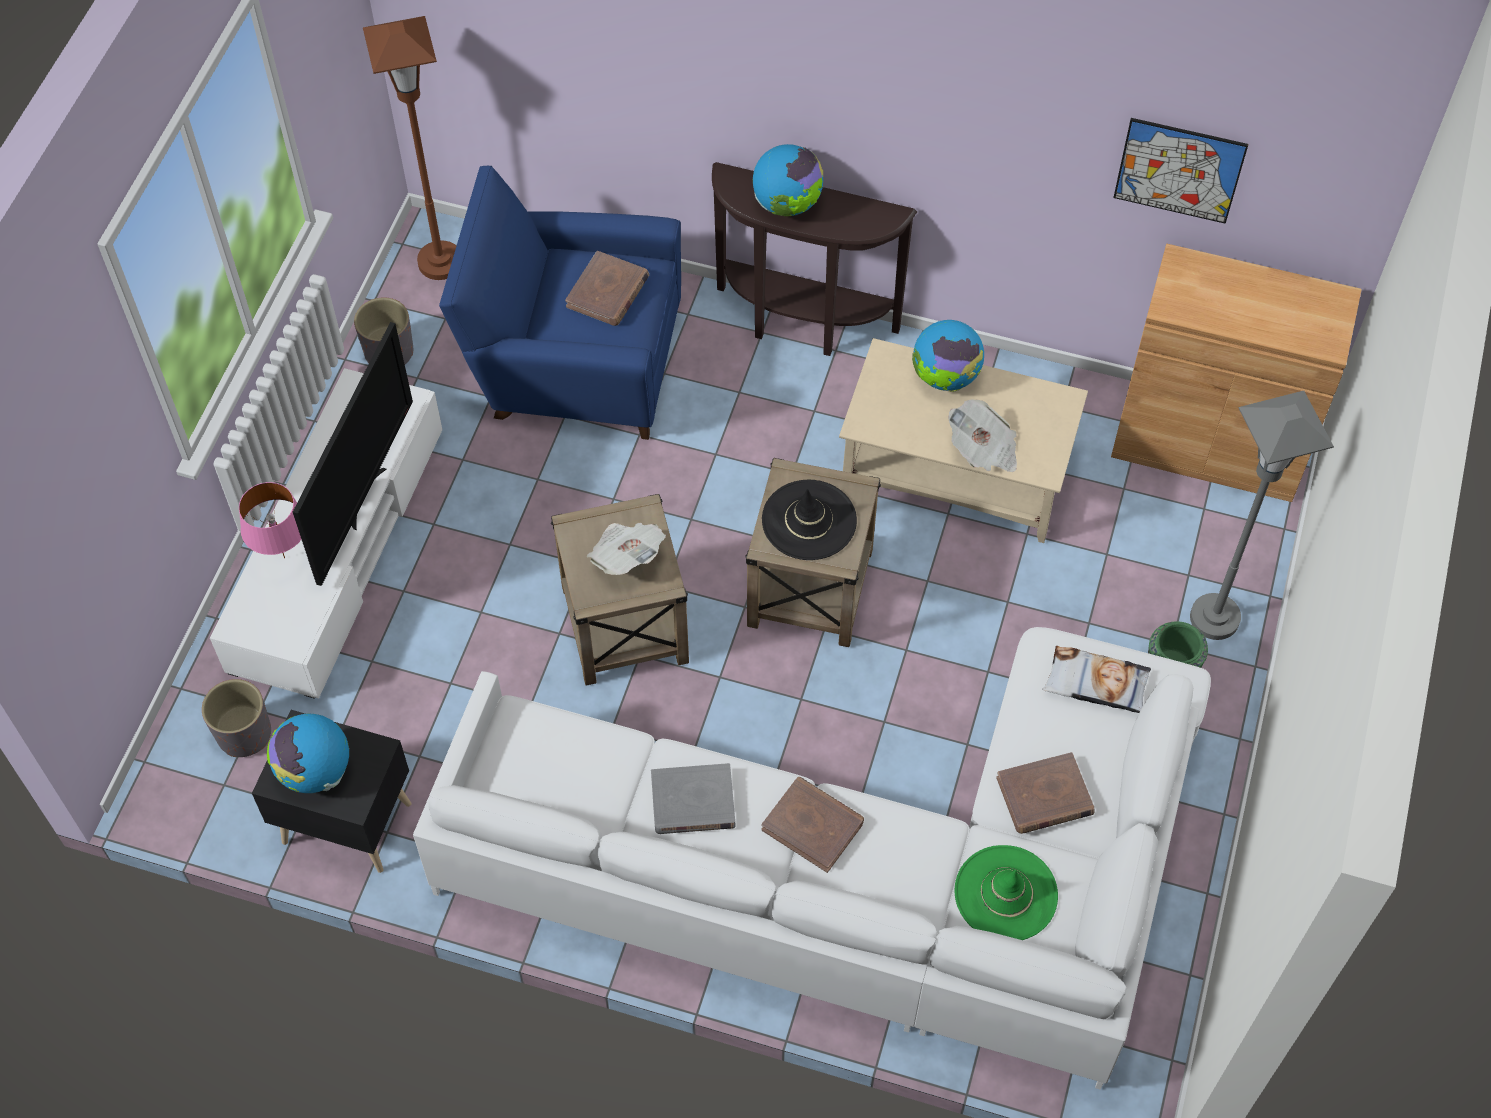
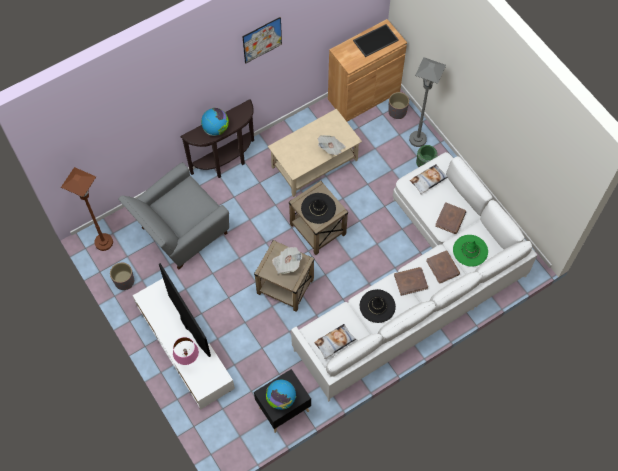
camera: 50 degrees left, 5 degrees up
(244, 733) = (227, 418): grey planter -> grey planter (397, 112)
(534, 781) = (335, 342): none -> pillow
(574, 364) = (180, 233): blue armchair -> grey armchair
(608, 292) = (187, 200): brown book -> brown book (443, 267)
(693, 802) = (377, 306): grey book -> black hat
(945, 377) = (298, 138): globe -> none
(1179, 170) = (326, 26): picture -> picture (262, 40)
(1284, 306) = (375, 40): none -> tray

